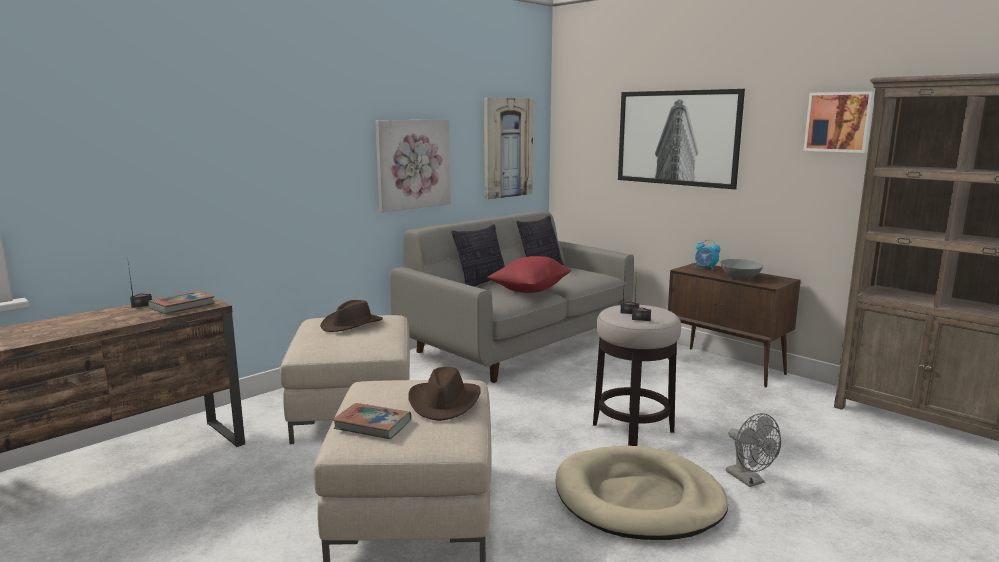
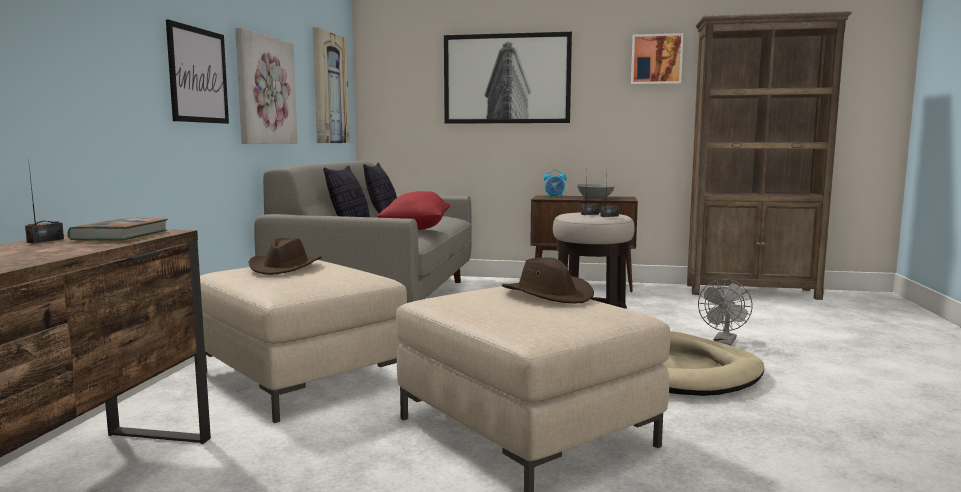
camera: 35 degrees left, 5 degrees down
(330, 165) = (198, 75): none -> picture
(373, 425) = (528, 318): book -> none
(749, 480) = (724, 342): grey fan -> grey fan turned 90 degrees clockwise

